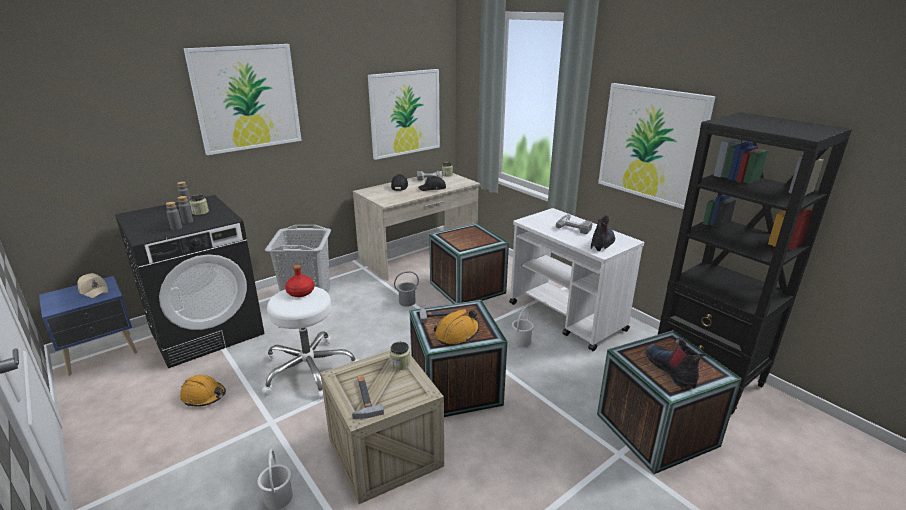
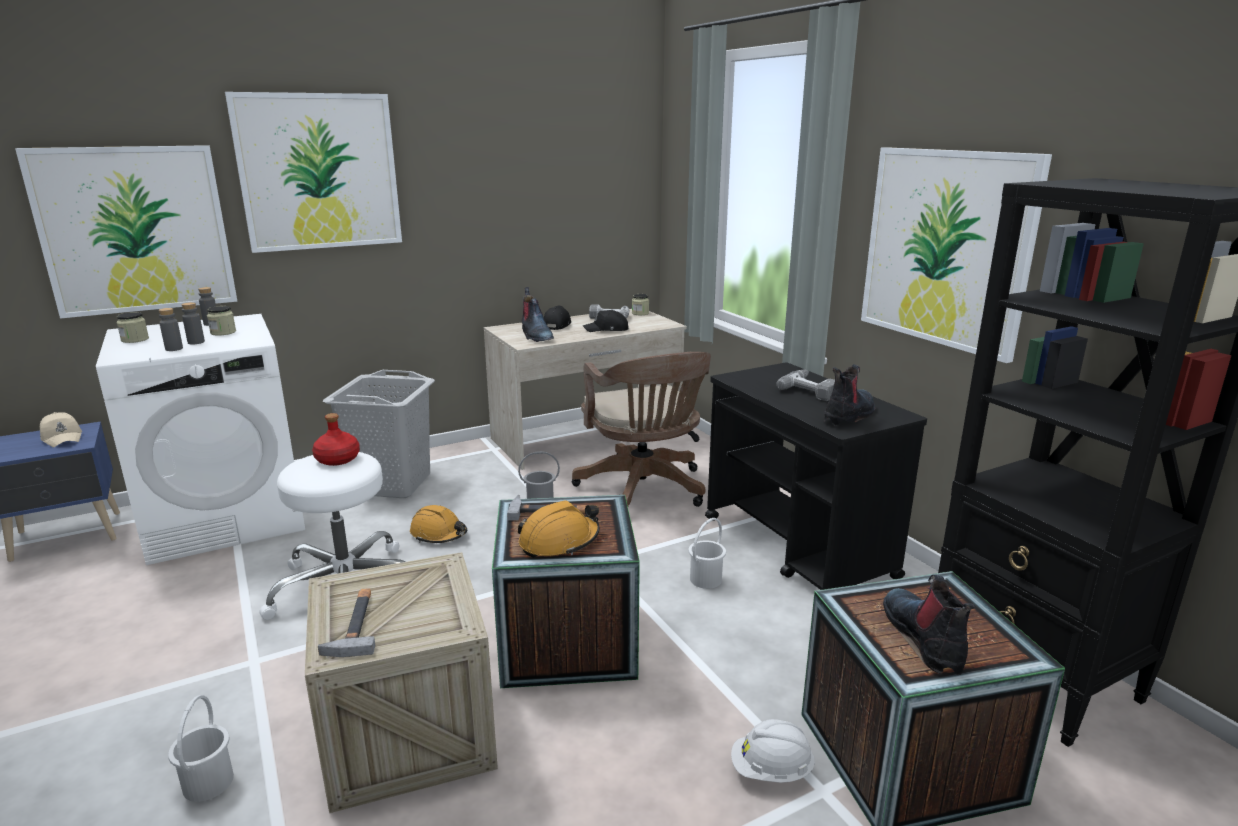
camera: 10 degrees right, 5 degrees down
(204, 396) = (175, 610): orange hard hat -> orange hard hat (439, 534)
(207, 330) = (226, 518): black washing machine -> white washing machine
(390, 195) = (536, 335): none -> boot
(400, 364) = (442, 579): jar -> jar (135, 339)
(405, 113) = (574, 213): picture -> picture (135, 230)
(467, 288) = (644, 490): crate -> brown office chair
(567, 317) = (798, 548): white cart -> black cart
(590, 447) = (771, 771): none -> white hard hat

